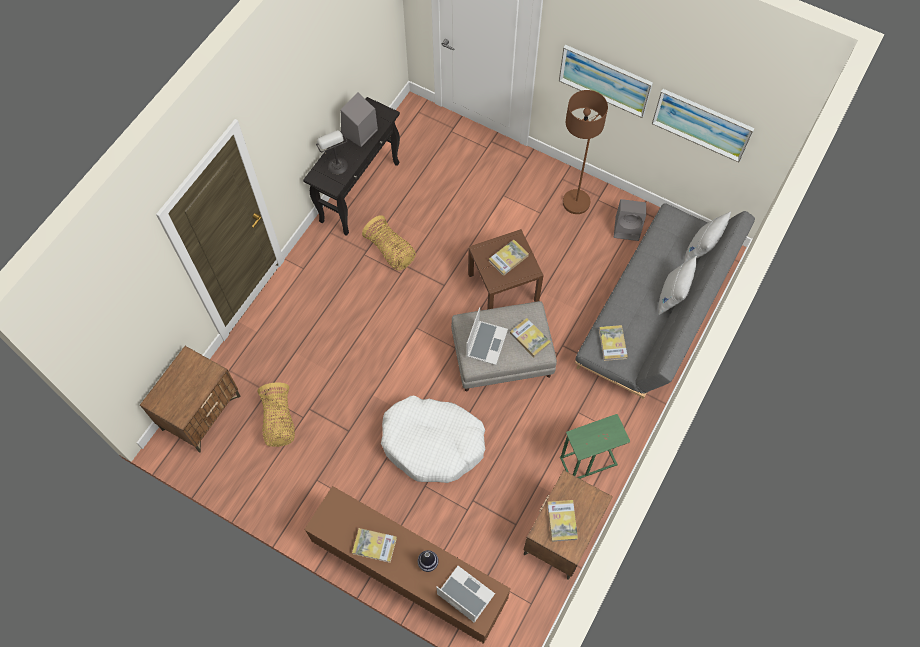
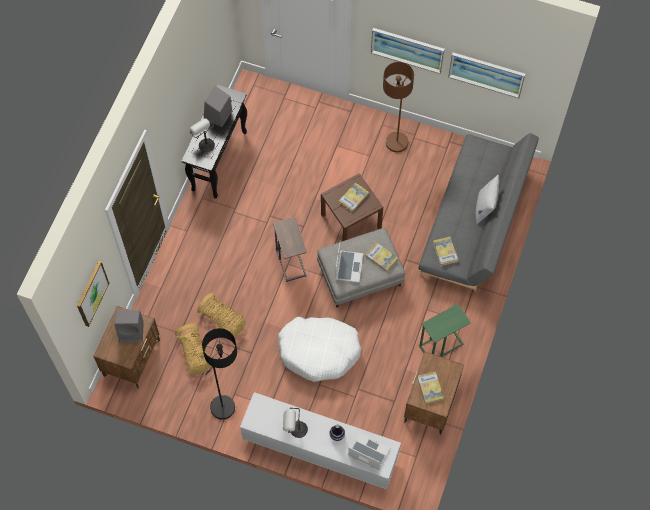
camera: 10 degrees left, 0 degrees up
(133, 324) = (92, 293): none -> picture
(305, 488) = (227, 401): none -> black floor lamp
(374, 545) = (295, 429): book -> table lamp
(391, 251) = (255, 206): basket -> basket (223, 321)
(408, 571) = (319, 449): brown tv stand -> white tv stand
(420, 325) = (290, 262): none -> brown side table
(628, 228) = (442, 158): grey speaker -> grey speaker (132, 332)
(701, 249) = (502, 167): grey pillow -> none

